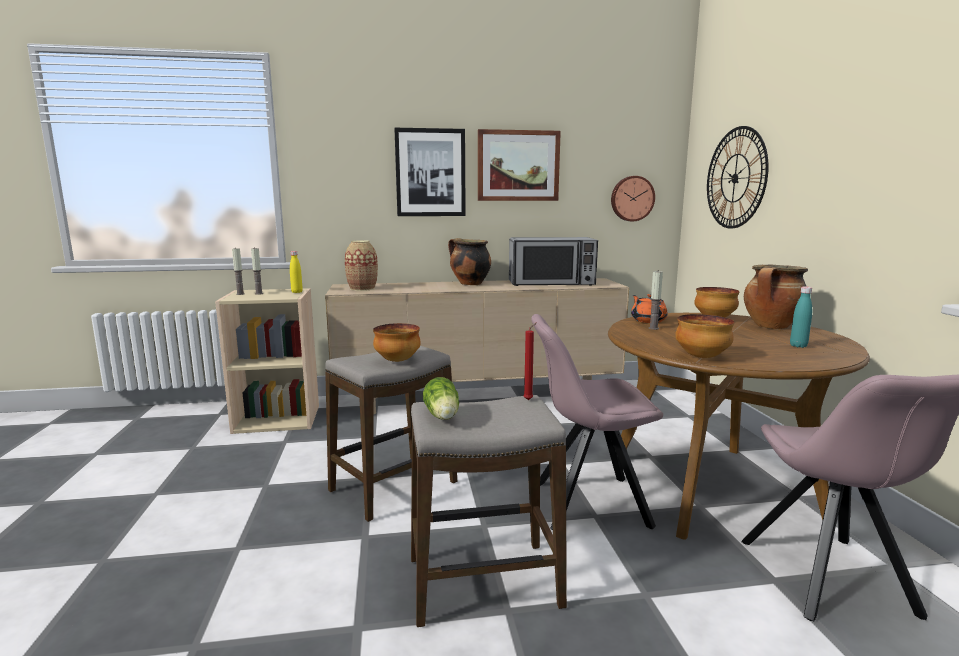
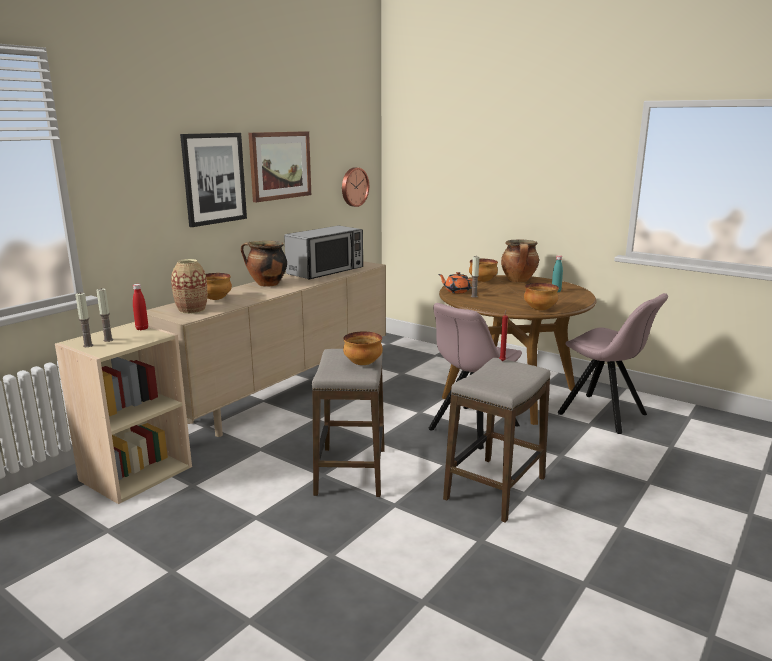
camera: 45 degrees left, 5 degrees up
(297, 292) = (142, 328): yellow bottle -> red bottle
(400, 286) = (216, 299): none -> bowl
(442, 416) = (492, 384): lettuce -> none
(735, 178) = (442, 172): wall clock -> none

